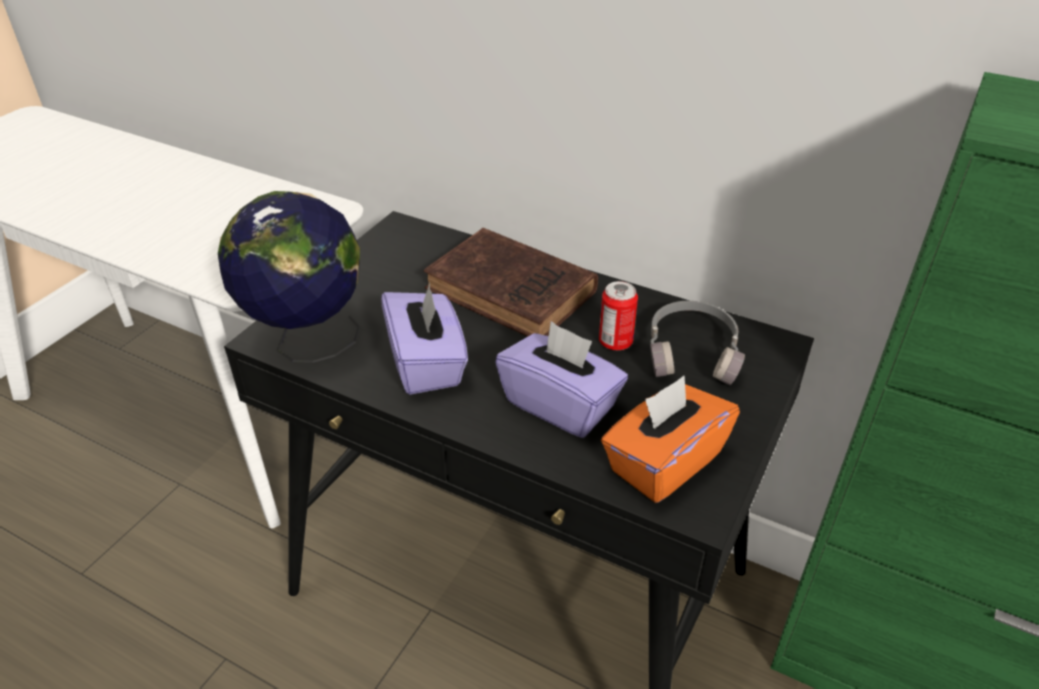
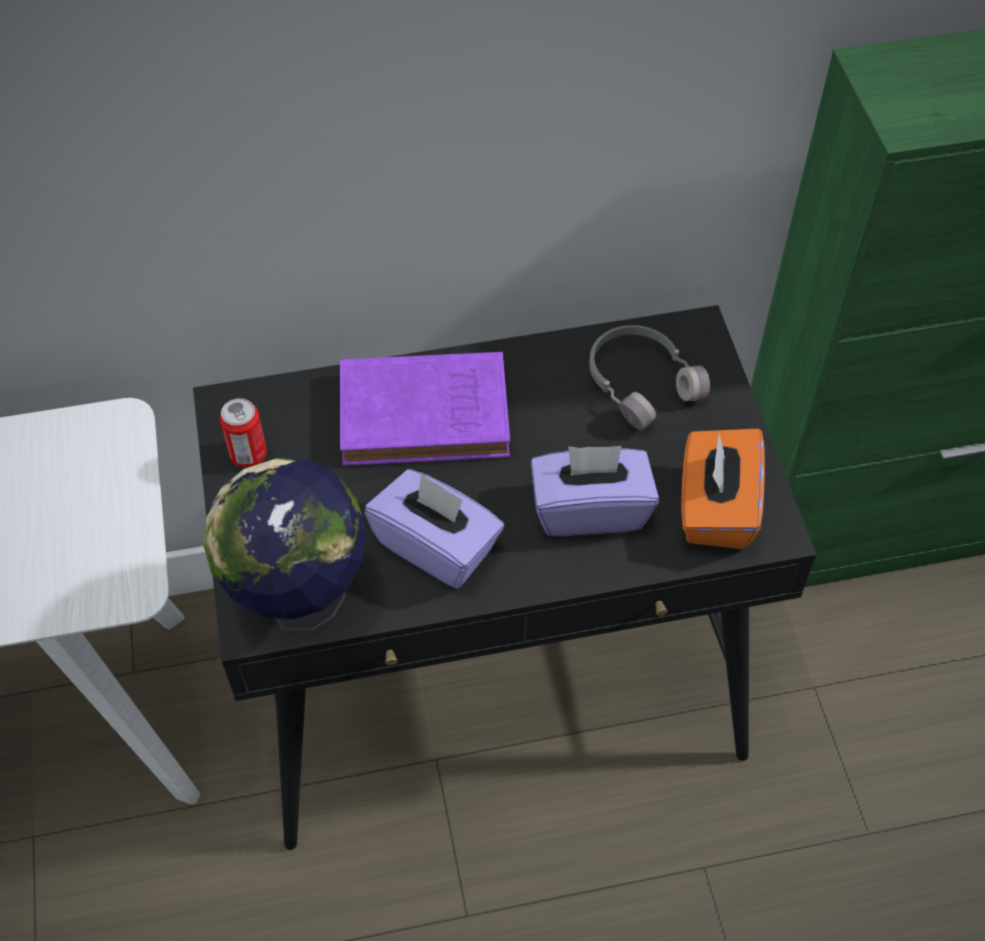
camera: 40 degrees left, 15 degrees up
(514, 292) = (429, 415): brown book -> purple book
(615, 342) = (571, 414): can -> can (248, 454)

